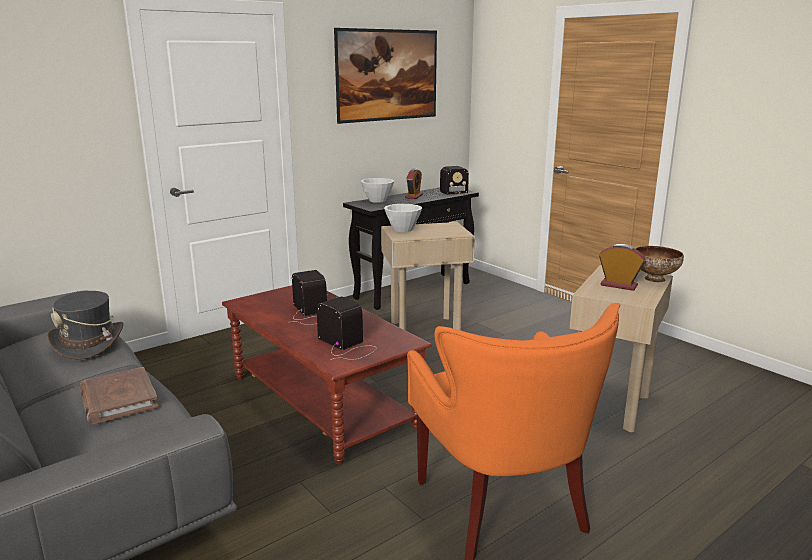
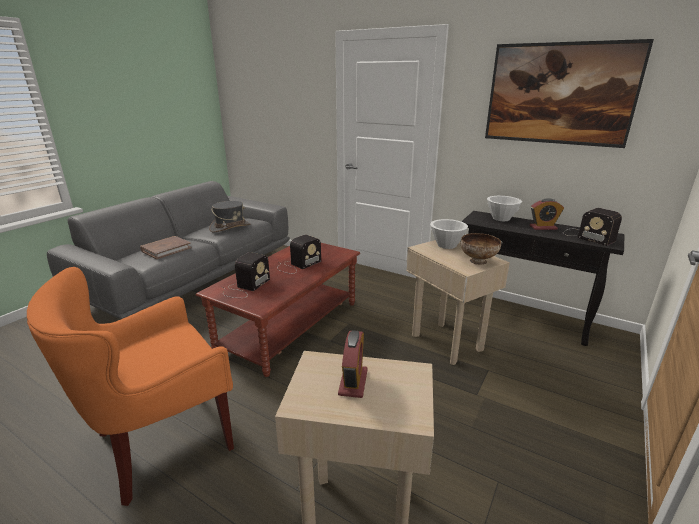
camera: 70 degrees right, 5 degrees up
(654, 279) = (400, 415): bowl -> bowl (477, 261)

